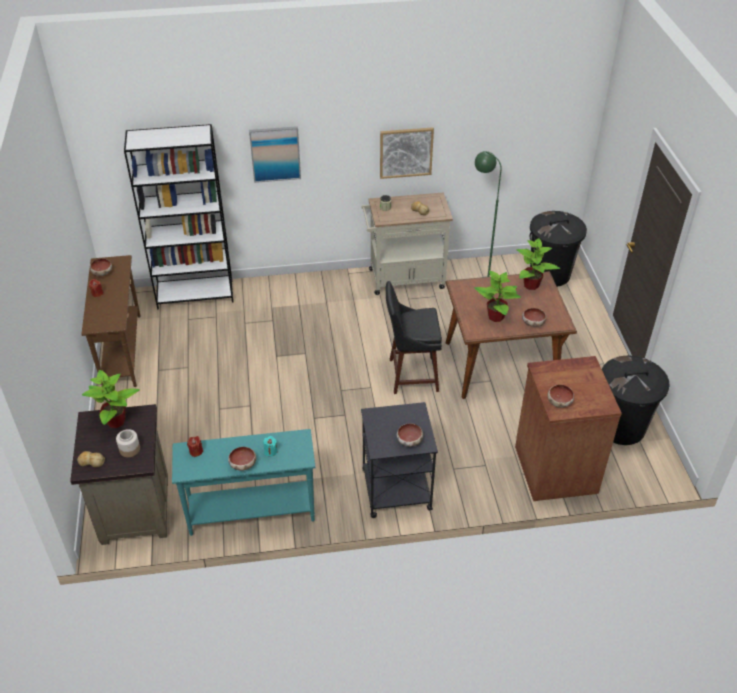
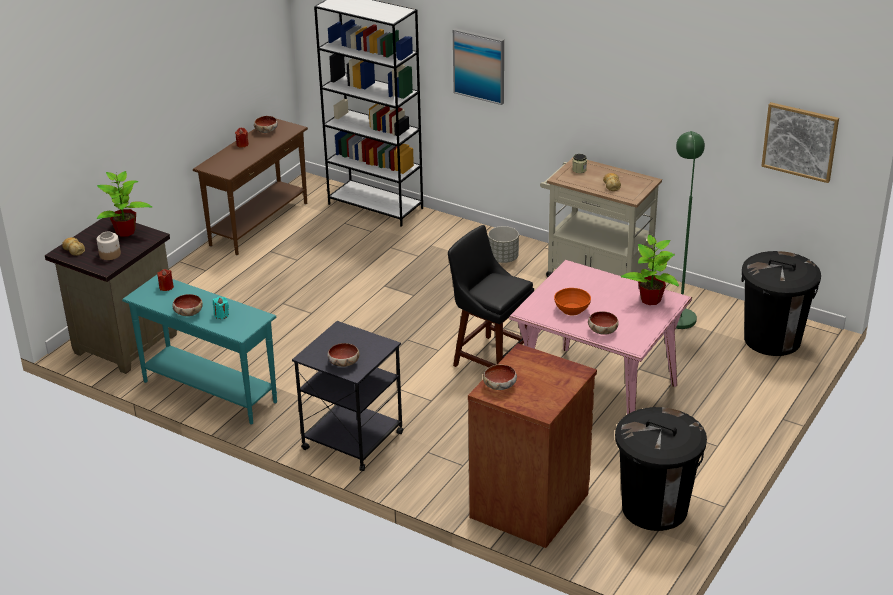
camera: 40 degrees right, 10 degrees down
(331, 294) = (503, 258): none -> grey planter
(406, 152) = (621, 110): picture -> picture (800, 141)
(496, 317) = (571, 309): potted plant -> orange bowl
(501, 364) = (597, 393): brown dining table -> pink dining table

